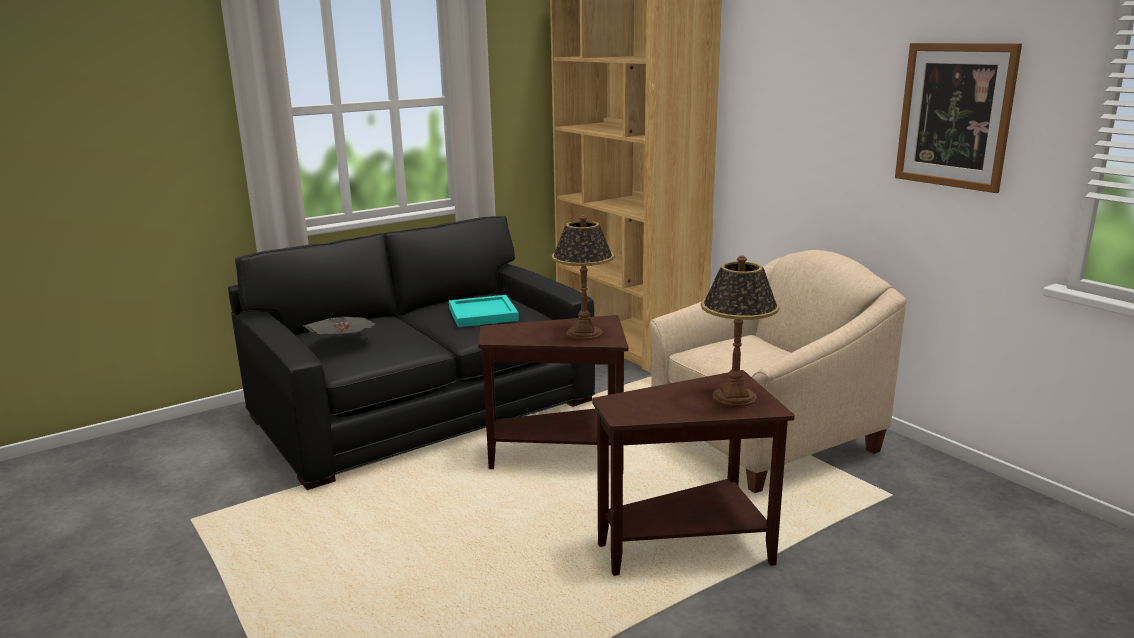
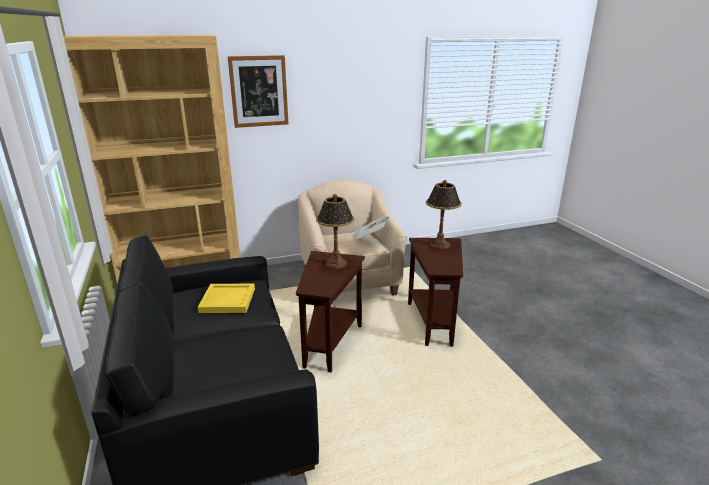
camera: 75 degrees left, 5 degrees up
(343, 344) = (237, 368): newspaper -> newspaper (369, 237)
(482, 314) = (228, 301): turquoise tray -> yellow tray
(954, 115) = (369, 104): picture -> picture (259, 91)

